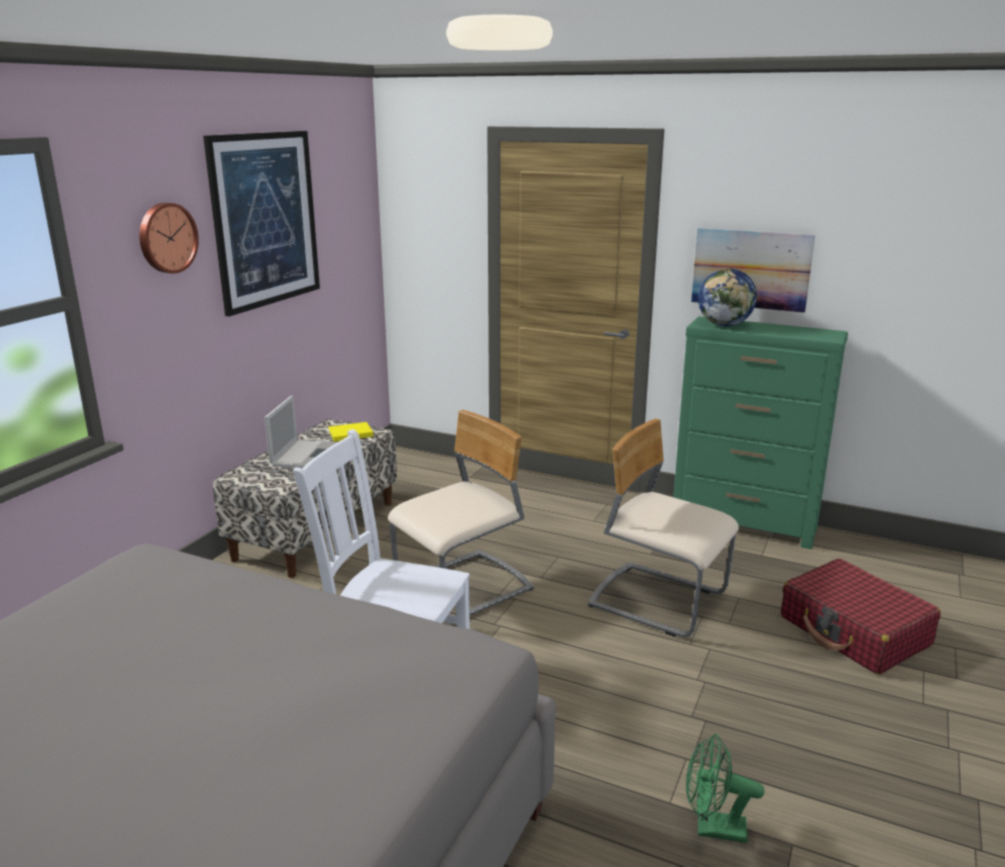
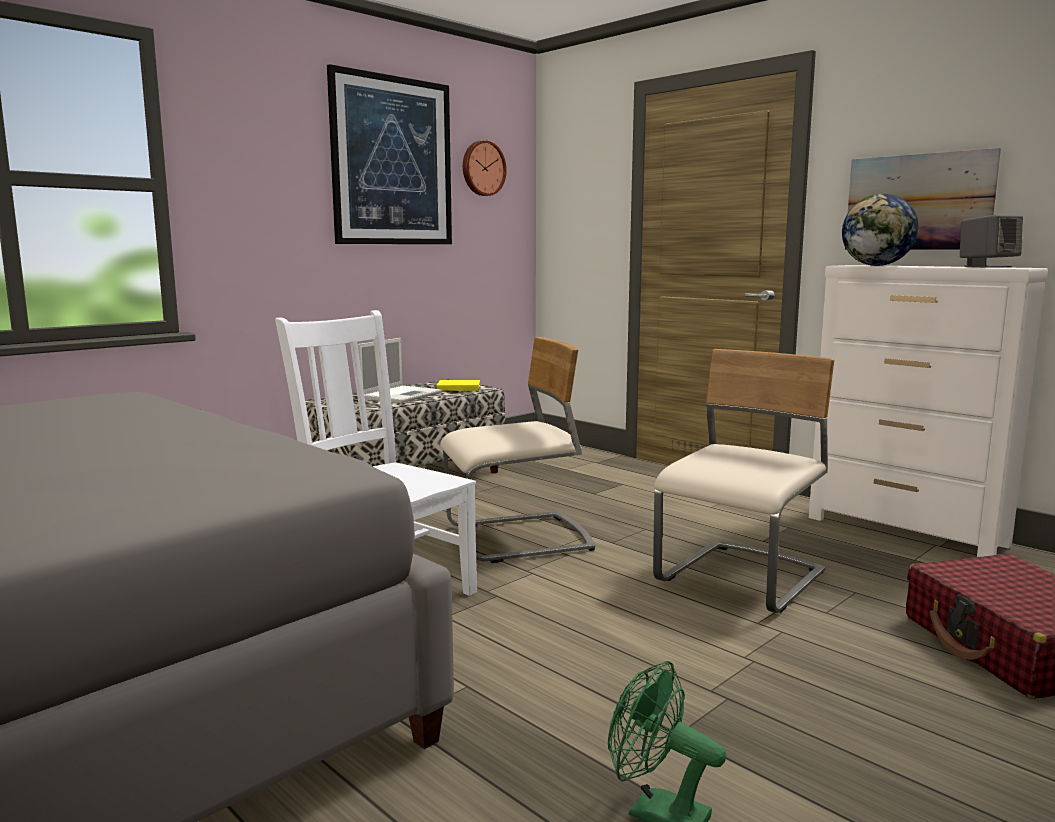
camera: 20 degrees right, 10 degrees down
(166, 238) = (274, 151): wall clock -> wall clock (482, 168)
(658, 601) = (742, 580): beige chair -> beige chair turned 75 degrees clockwise
(744, 525) = (906, 532): green dresser -> white dresser
(807, 330) = (987, 267): none -> grey speaker

